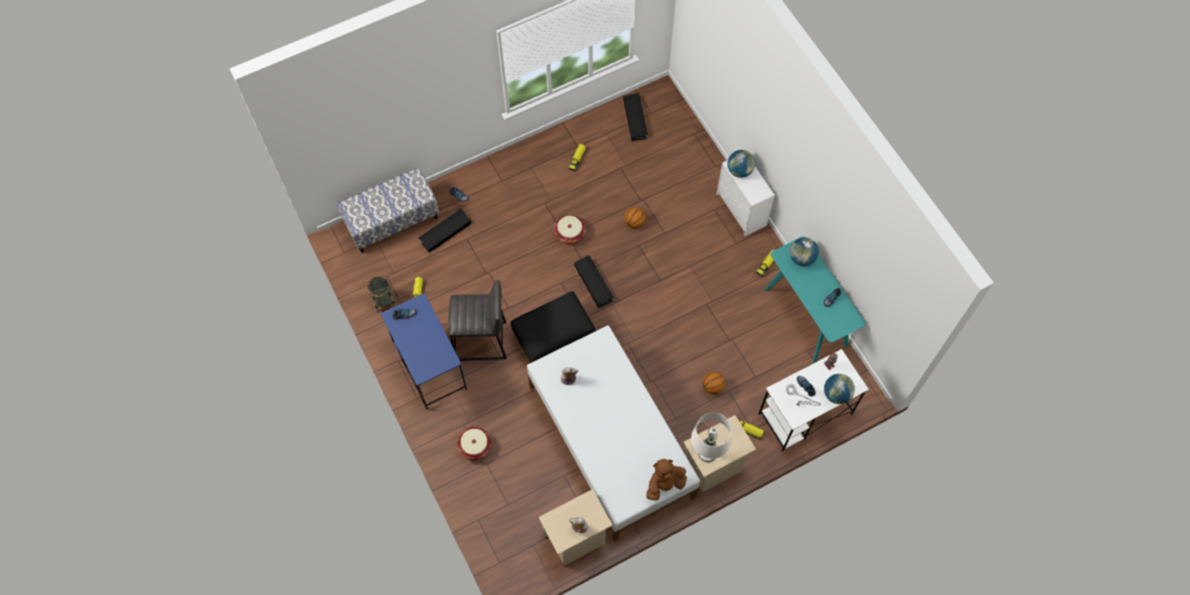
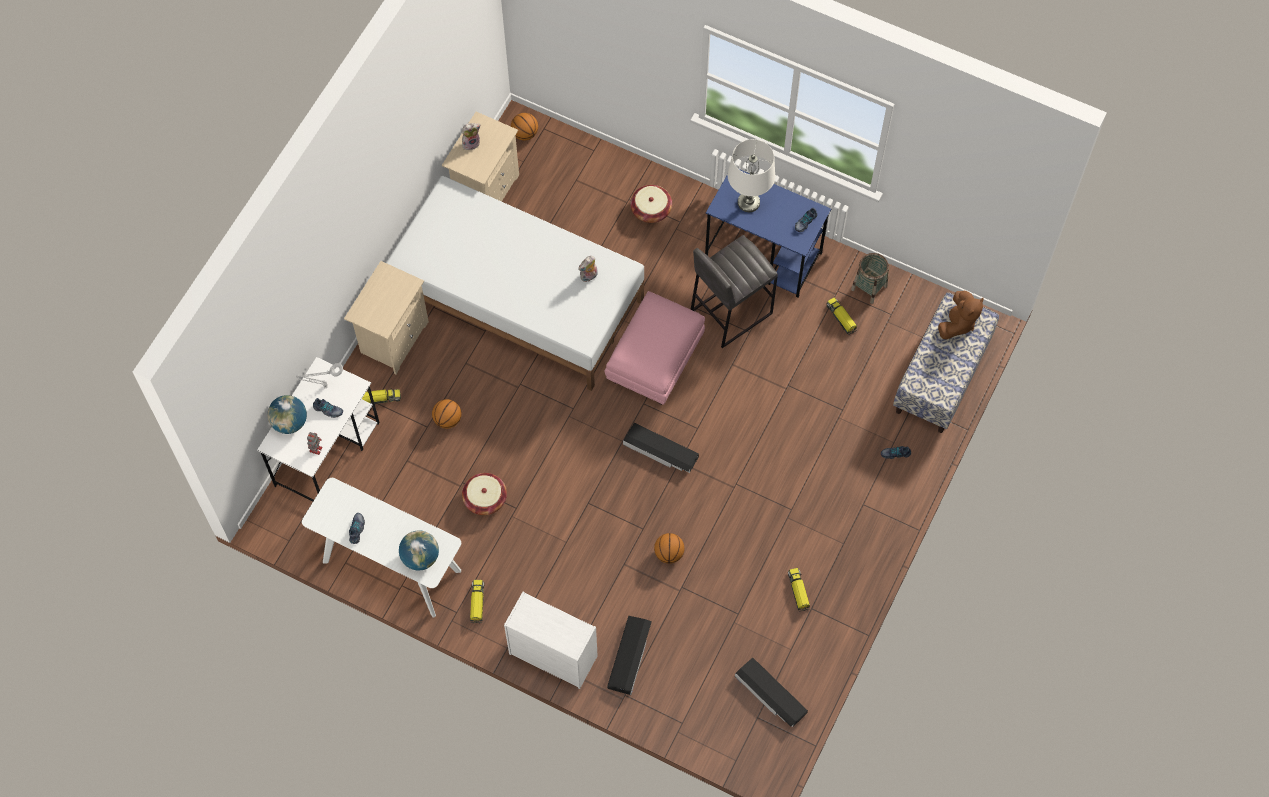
camera: 145 degrees right, 0 degrees up
(445, 232) = (873, 401): black storage box -> black storage box (630, 656)
(515, 567) = (525, 133): none -> basketball
(553, 340) = (655, 361): black ottoman -> pink ottoman
(570, 233) = (733, 491): basket -> basket (485, 499)
(665, 484) = (417, 238): brown plush toy -> brown plush toy (957, 323)
(707, 452) = (392, 284): white table lamp -> white table lamp (748, 202)
(739, 170) = (567, 629): globe -> none
(806, 317) = (391, 566): turquoise console table -> white console table

